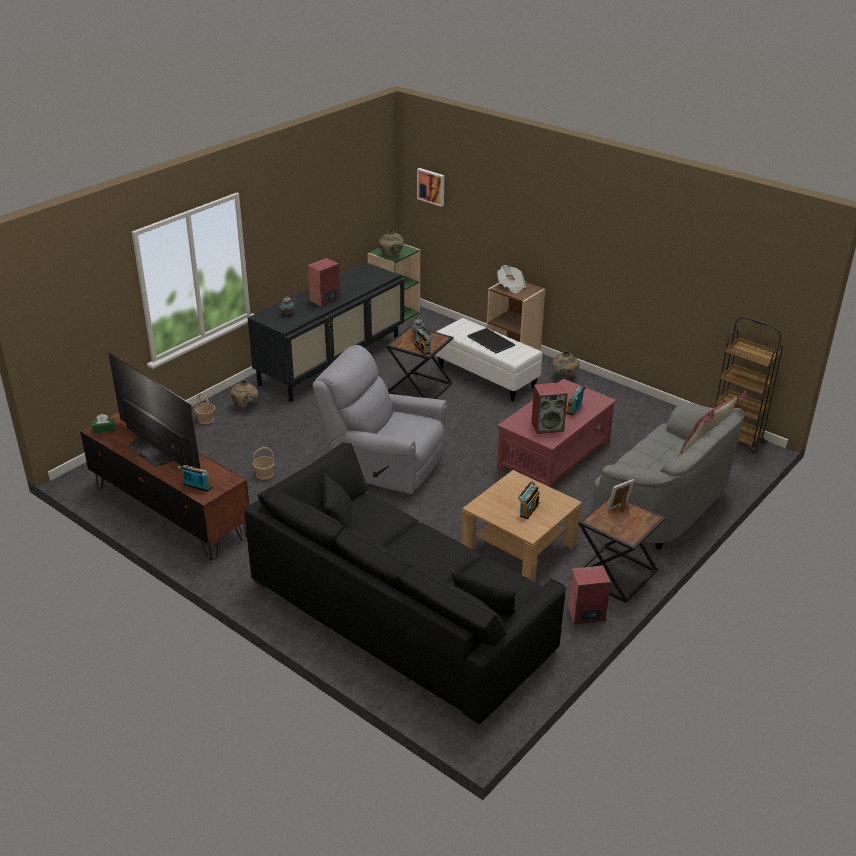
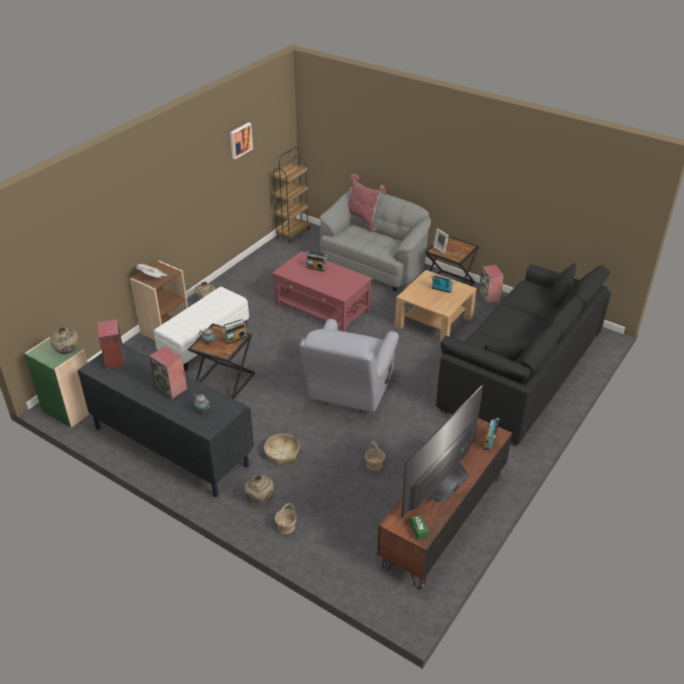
camera: 95 degrees left, 5 degrees up
(301, 419) = (282, 453): none -> basket
(431, 186) = (34, 270): picture -> picture (240, 140)
(490, 341) = (203, 311): tray -> none
(547, 426) = (342, 279): speaker -> speaker (114, 359)

